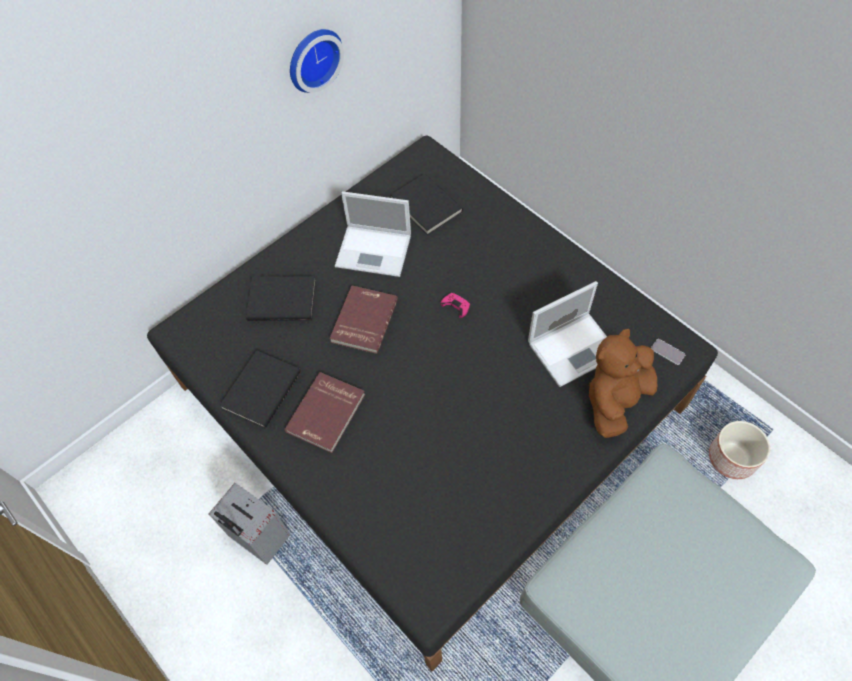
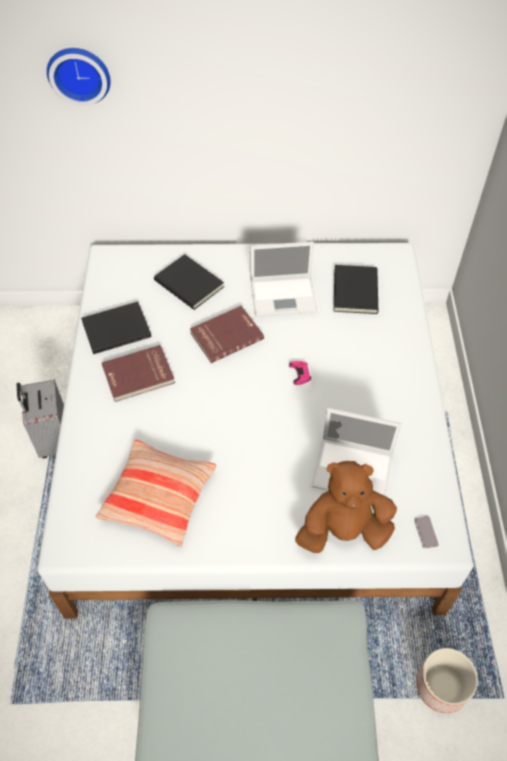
camera: 40 degrees right, 5 degrees down
(312, 58) = (316, 112): wall clock -> wall clock (79, 73)
(375, 251) = (284, 296): laptop -> laptop turned 60 degrees counterclockwise
(430, 396) = (254, 442): black bed -> white bed
(457, 498) = (158, 497): none -> pillow

